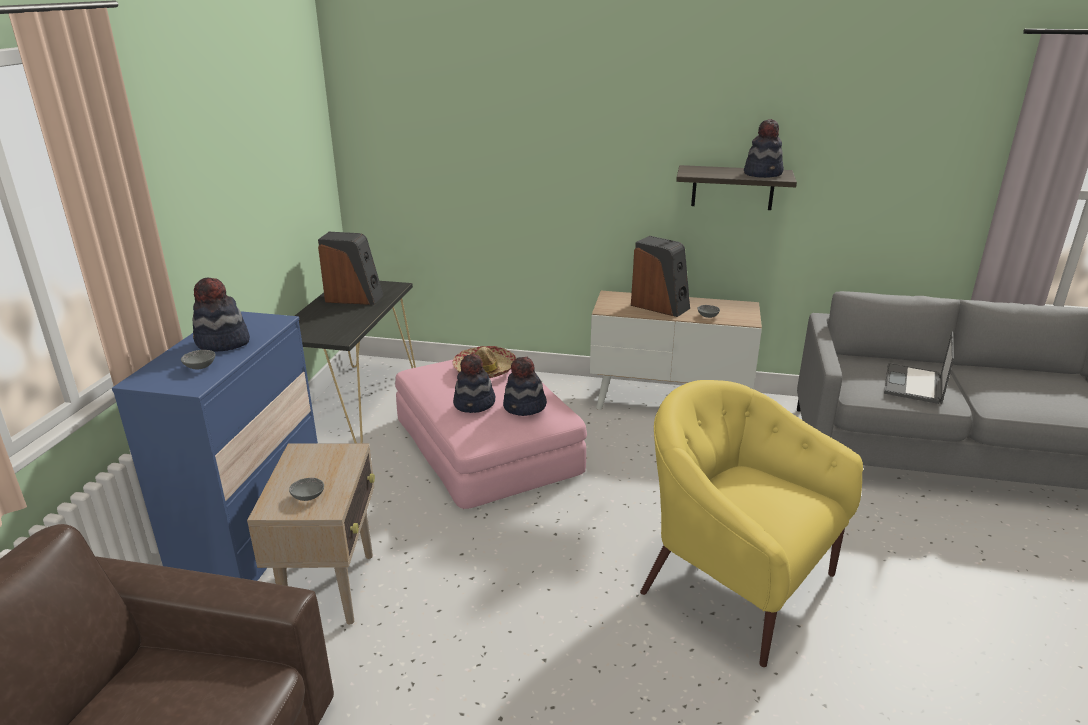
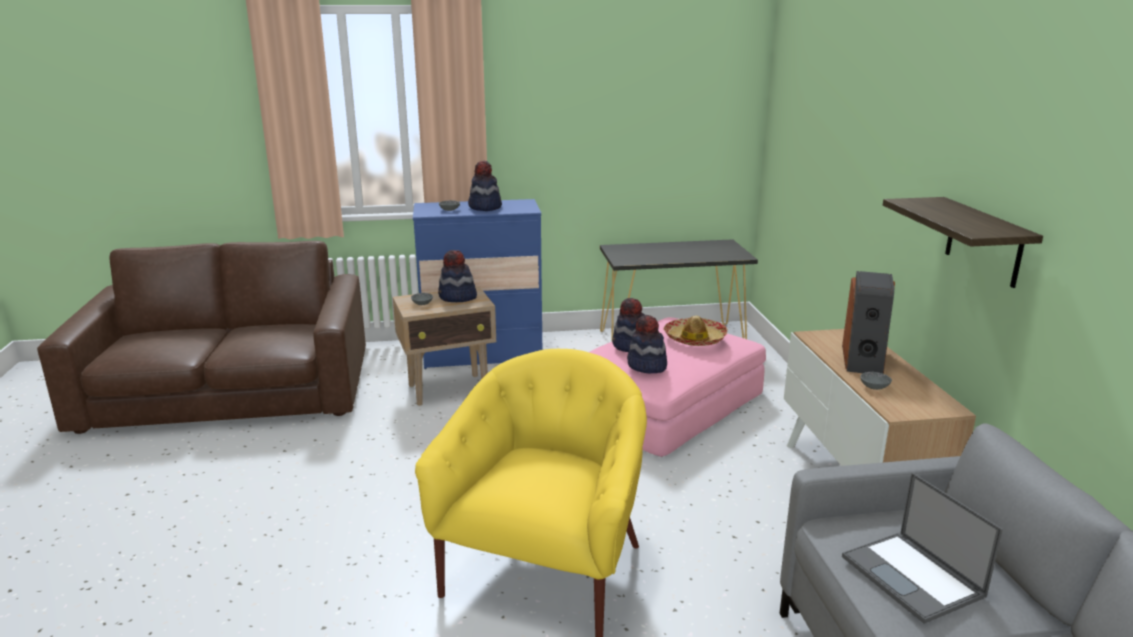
camera: 70 degrees right, 5 degrees down
(354, 298) = (699, 250): speaker -> none
(763, 174) = (980, 224): hat -> hat (457, 297)
(914, 385) = (913, 577): laptop -> laptop turned 120 degrees counterclockwise

